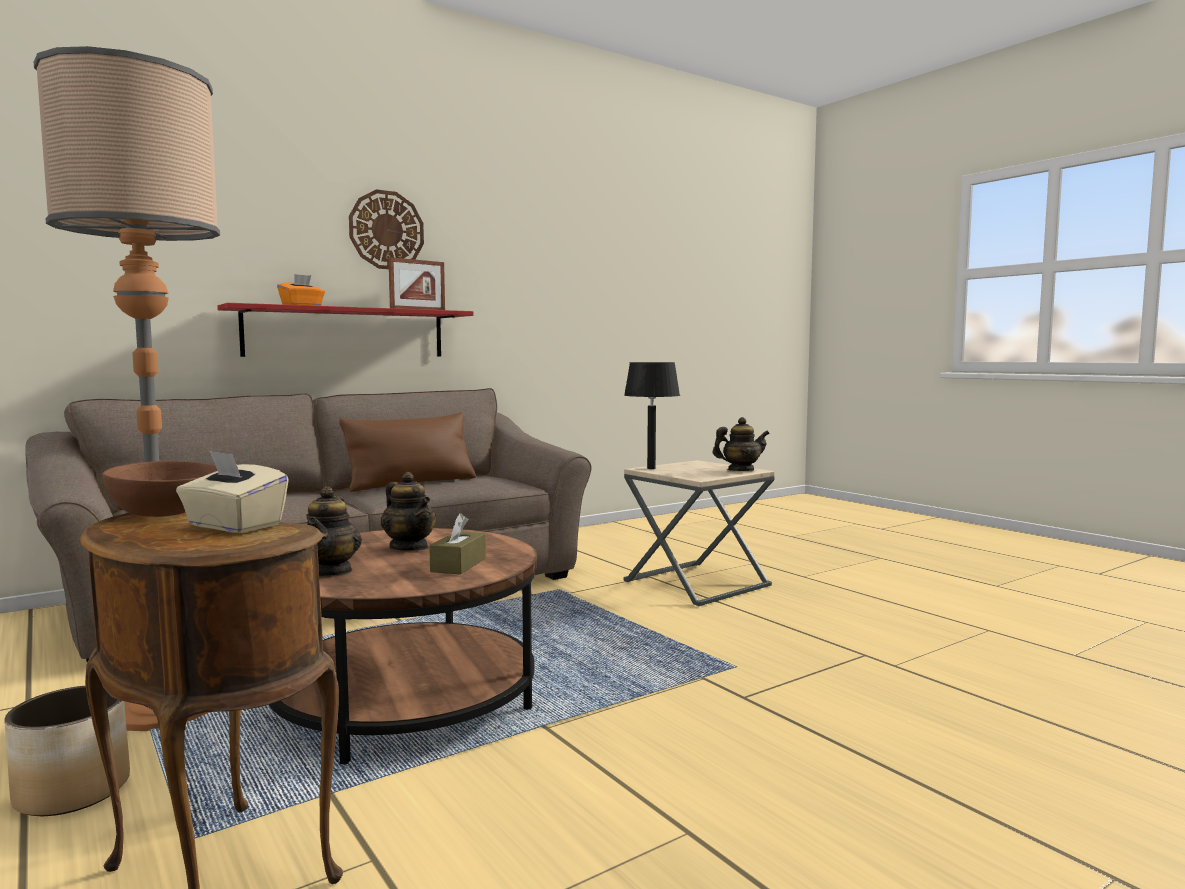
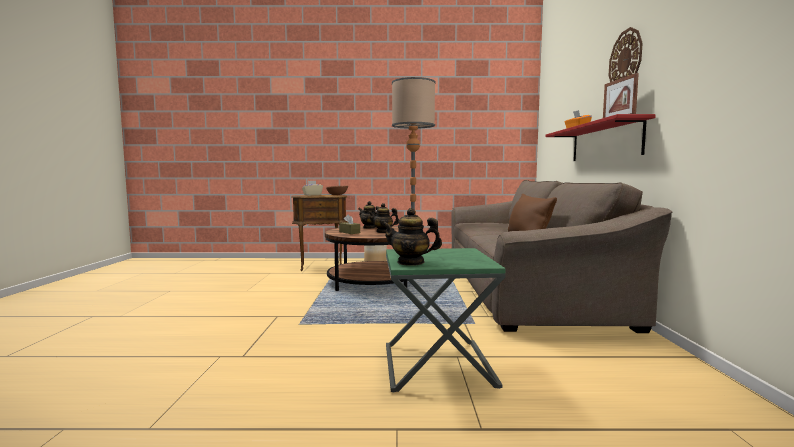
camera: 125 degrees right, 0 degrees up
(651, 468) = (464, 251): black table lamp -> none
(696, 584) = (437, 365): beige side table -> green side table
(740, 470) = (411, 262): teapot -> teapot turned 75 degrees clockwise

